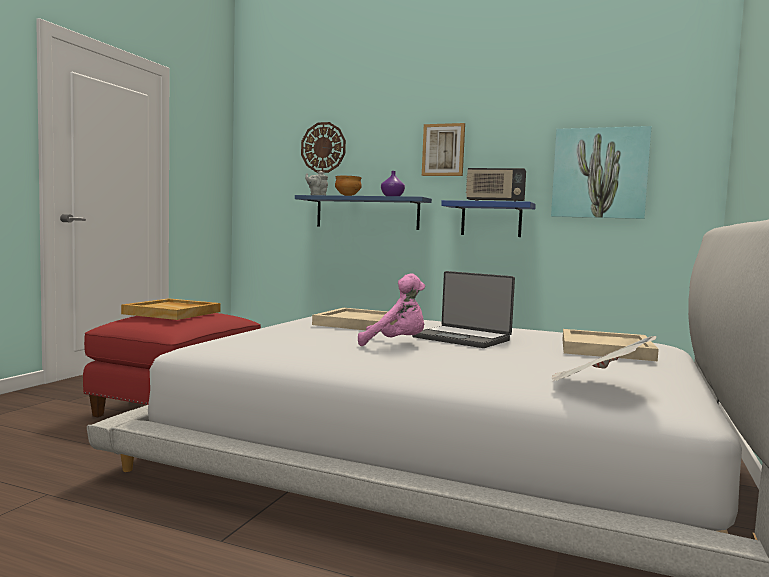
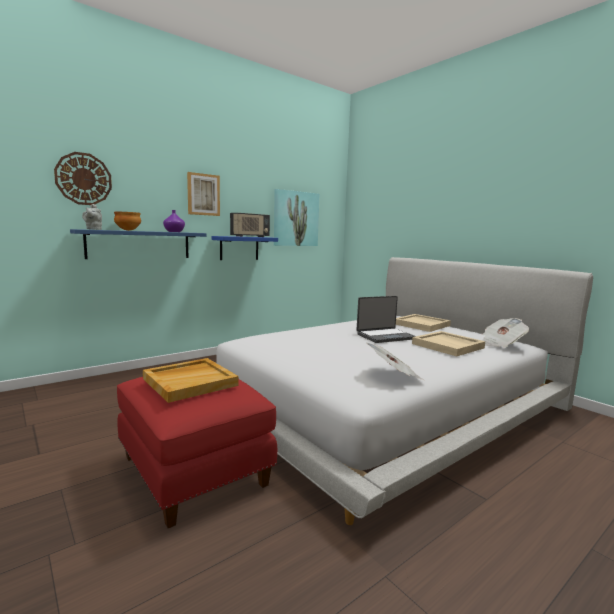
camera: 60 degrees left, 5 degrees up
(273, 347) = (393, 376): none -> newspaper
(360, 323) = (316, 343): beige tray -> beige tray (448, 346)
(396, 344) = (396, 350): pink plush toy -> none

